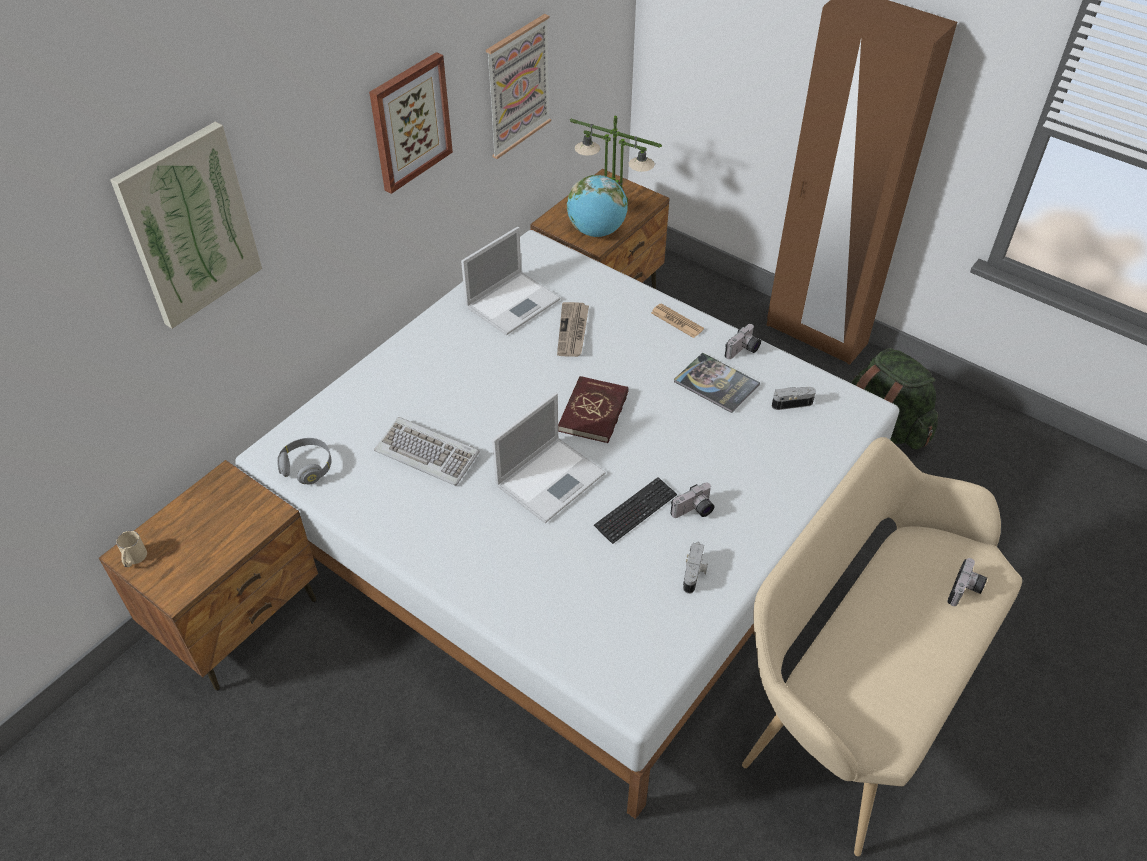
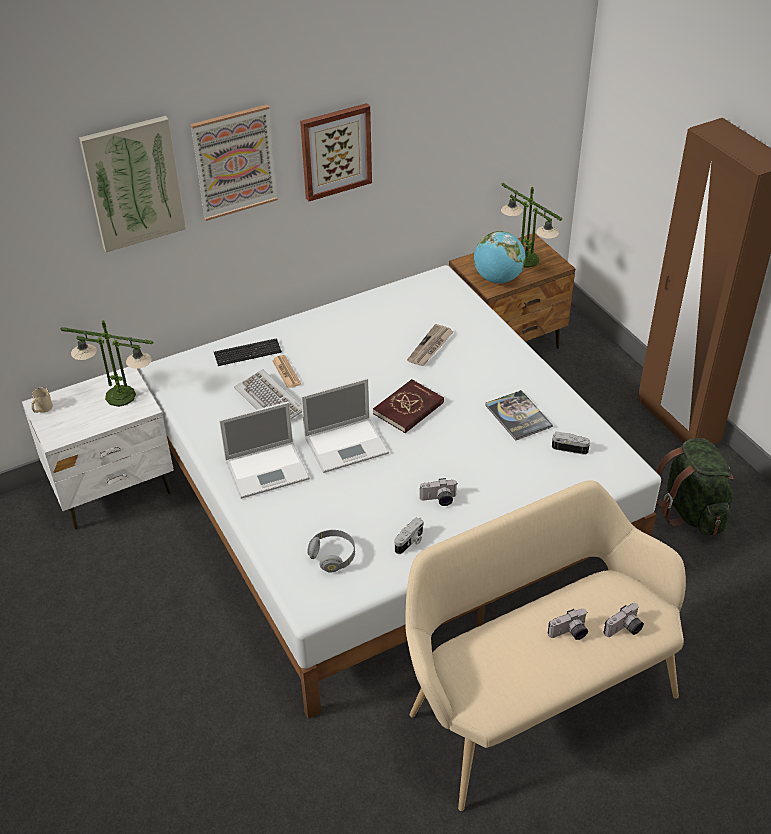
camera: 25 degrees right, 5 degrees down
(231, 507) = (120, 396): none -> table lamp
(239, 619) = (113, 488): brown nightstand -> white nightstand
(307, 467) = (183, 385): grey headphones -> grey headphones (333, 556)
(514, 302) = (399, 314): laptop -> laptop (268, 469)
(518, 86) = (447, 145): picture -> picture (234, 162)
(635, 511) = (394, 486): keyboard -> keyboard (247, 353)
(677, 321) = (517, 362): newspaper -> newspaper (286, 372)
(743, 351) = (557, 398): camera -> camera (569, 633)

